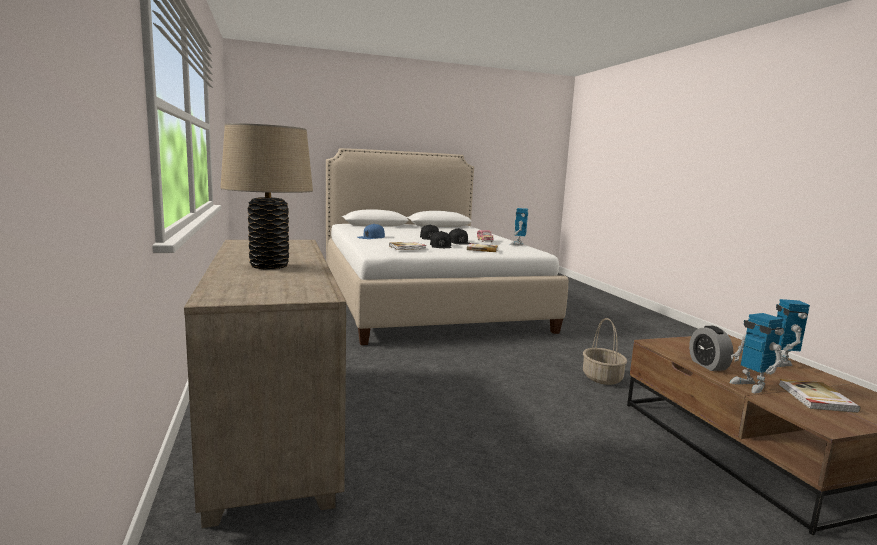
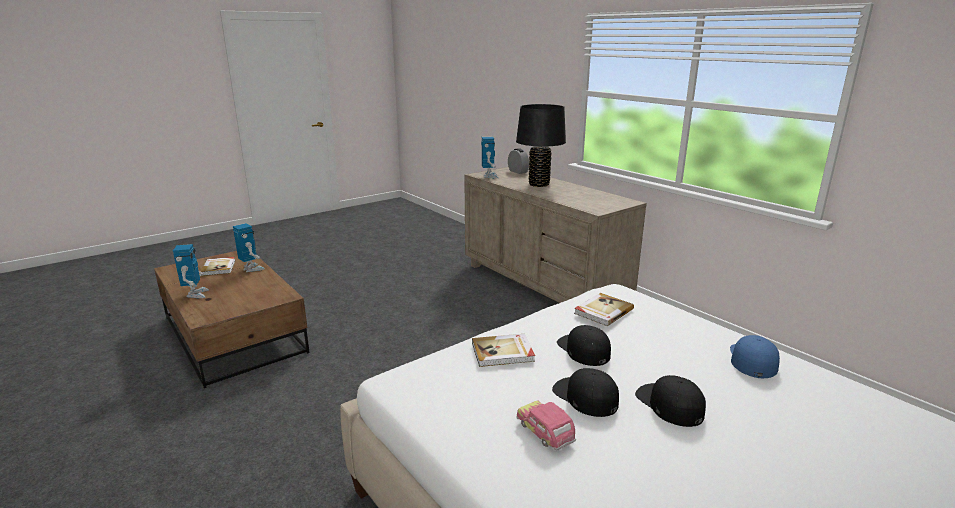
camera: 160 degrees right, 10 degrees up
(269, 266) = (539, 184): beige table lamp -> black table lamp
(517, 244) = (455, 432): toy robot -> toy robot (489, 176)
(601, 378) = (319, 385): basket -> none
(708, 365) = (263, 280): alarm clock -> alarm clock (518, 171)

